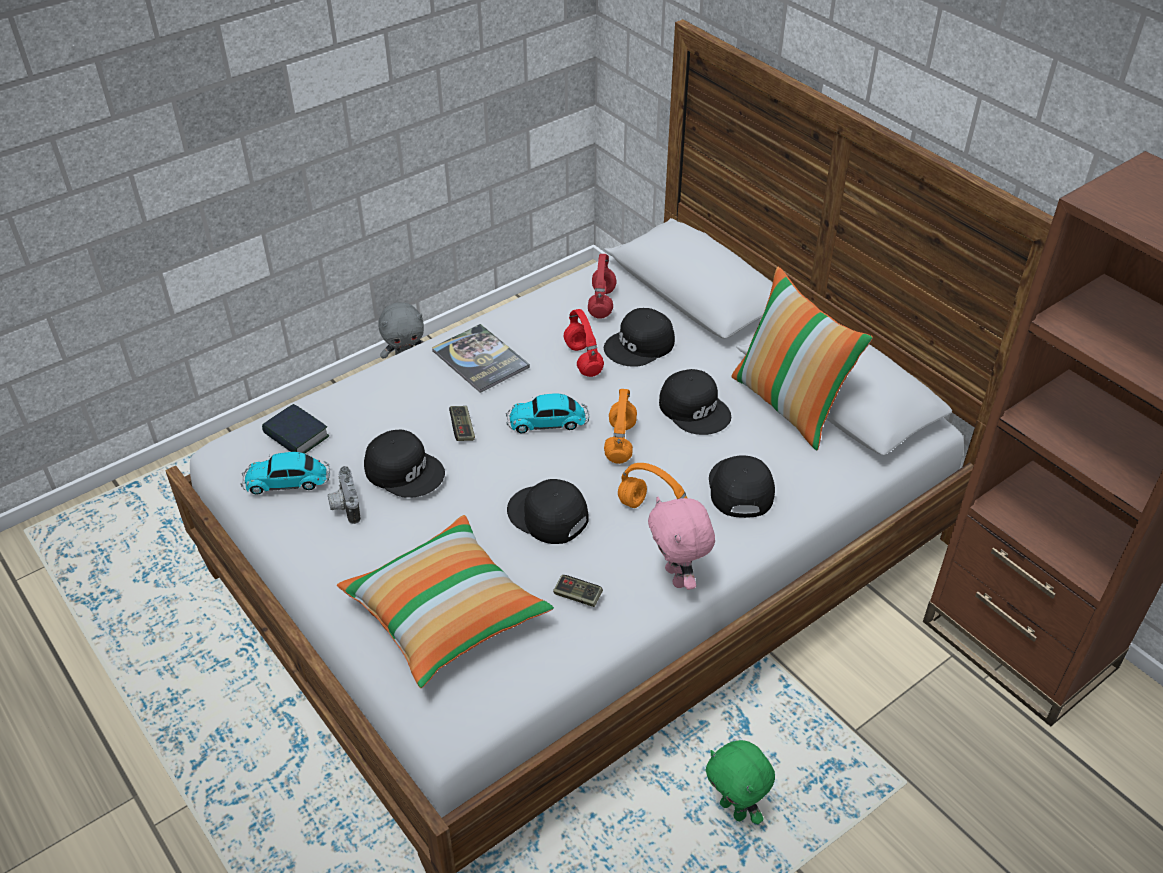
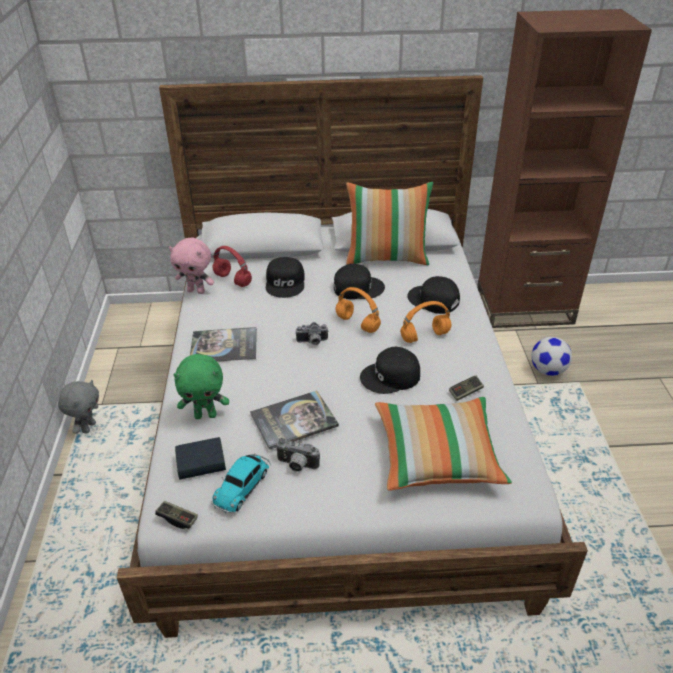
camera: 55 degrees left, 5 degrees down
(405, 470) = (294, 420): black cap -> book
(462, 428) = (281, 379): game controller -> game controller (177, 518)
(549, 421) = (312, 342): toy car -> camera
(584, 360) = (274, 307): red headphones -> none
(678, 577) = (480, 349): pink plush toy -> pink plush toy (197, 291)
(734, 809) = (559, 451): green plush toy -> green plush toy (206, 415)
(896, 732) = (548, 370): none -> football

